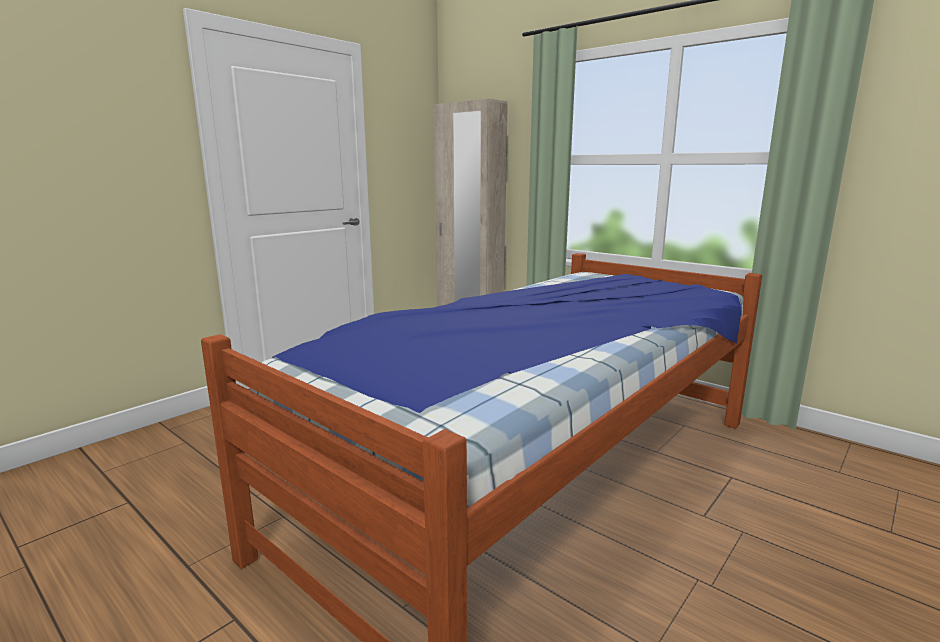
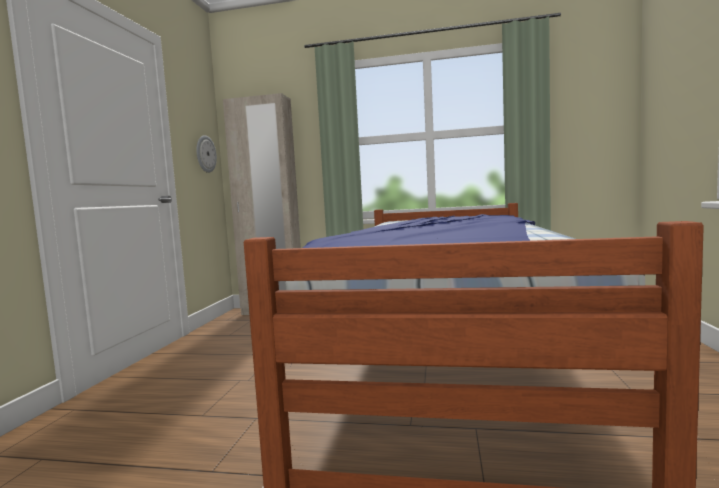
camera: 30 degrees left, 10 degrees down
(415, 166) = (205, 154): none -> wall clock

